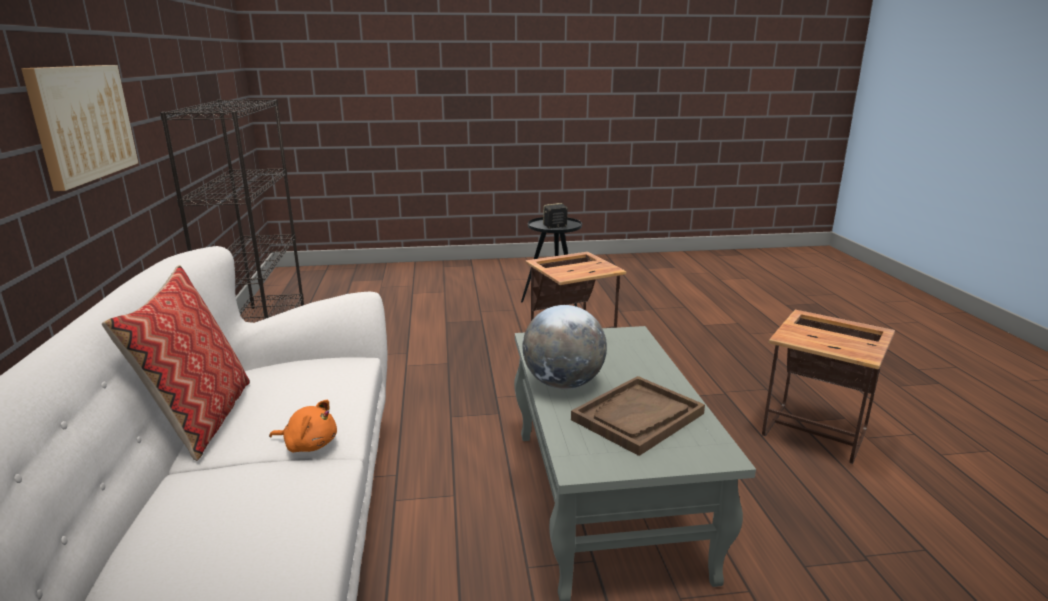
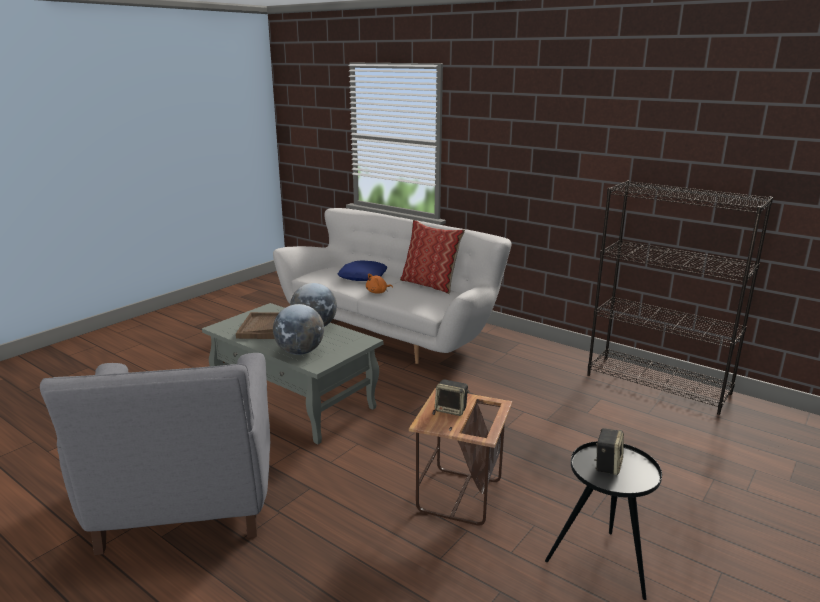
camera: 135 degrees right, 0 degrees up
(82, 122) = (544, 168): picture -> none
(212, 517) = (362, 276): none -> blue pillow
(577, 268) = (451, 409): none -> speaker
(632, 355) = (300, 352): none -> globe
(816, 434) = (185, 503): side table -> grey armchair

